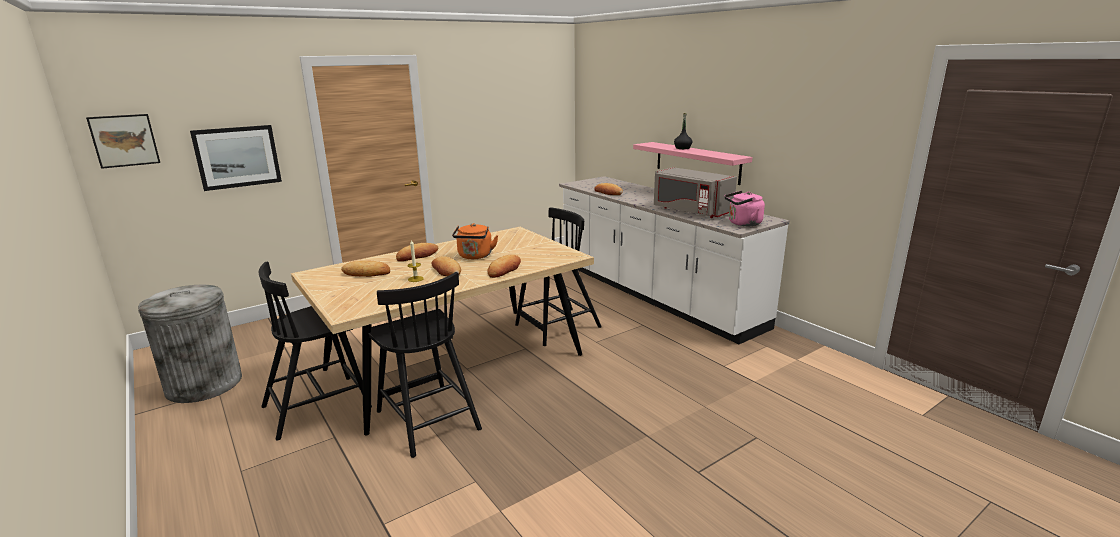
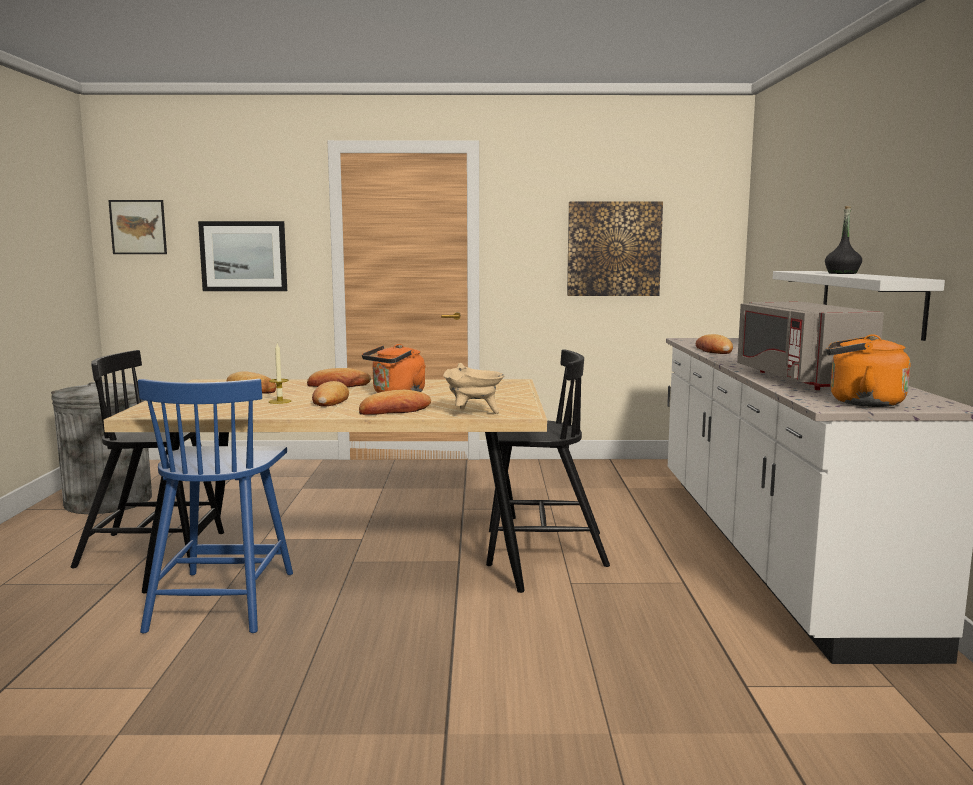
camera: 35 degrees right, 10 degrees down
(427, 419) = (223, 599): black chair -> blue chair
(506, 126) = (613, 249): none -> picture
(551, 262) = (473, 413): none -> beige cooking pot
(697, 162) = (870, 301): pink shelf -> white shelf
(742, 224) = (860, 402): pink kettle -> orange kettle

